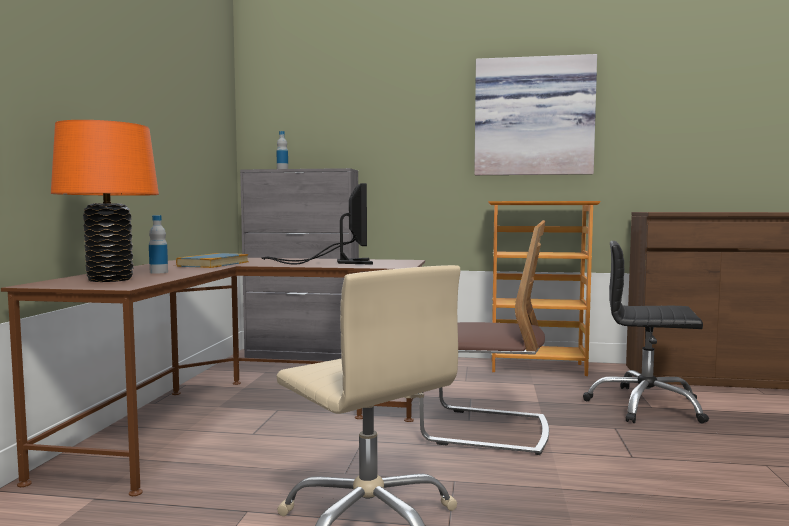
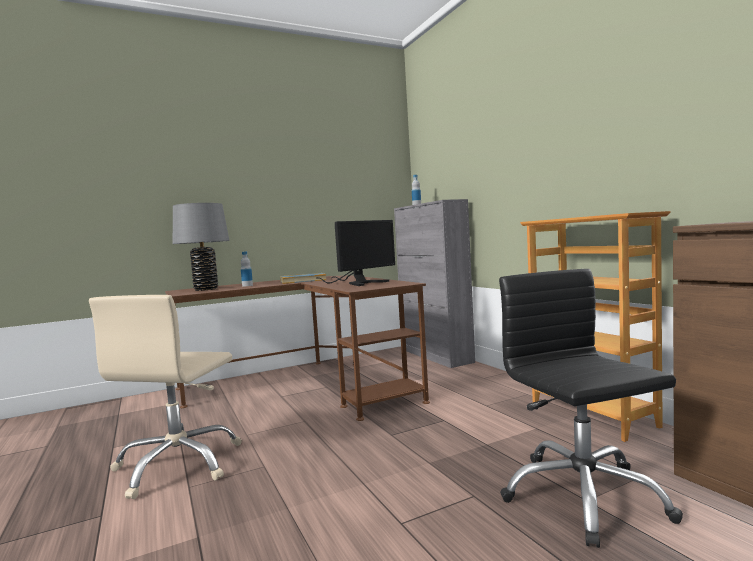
camera: 55 degrees right, 0 degrees up
(110, 279) = (206, 289): orange table lamp -> grey table lamp
(485, 430) = (377, 446): chair -> none
(533, 117) = (605, 113): picture -> none

